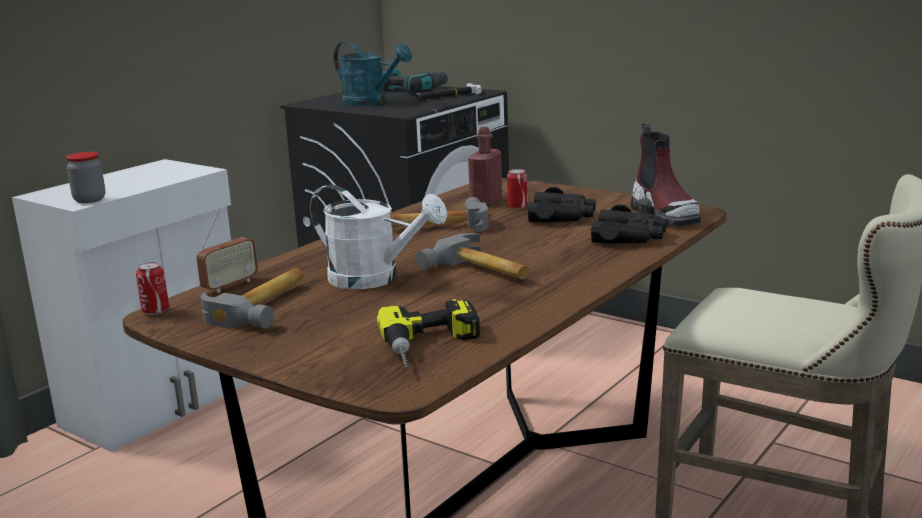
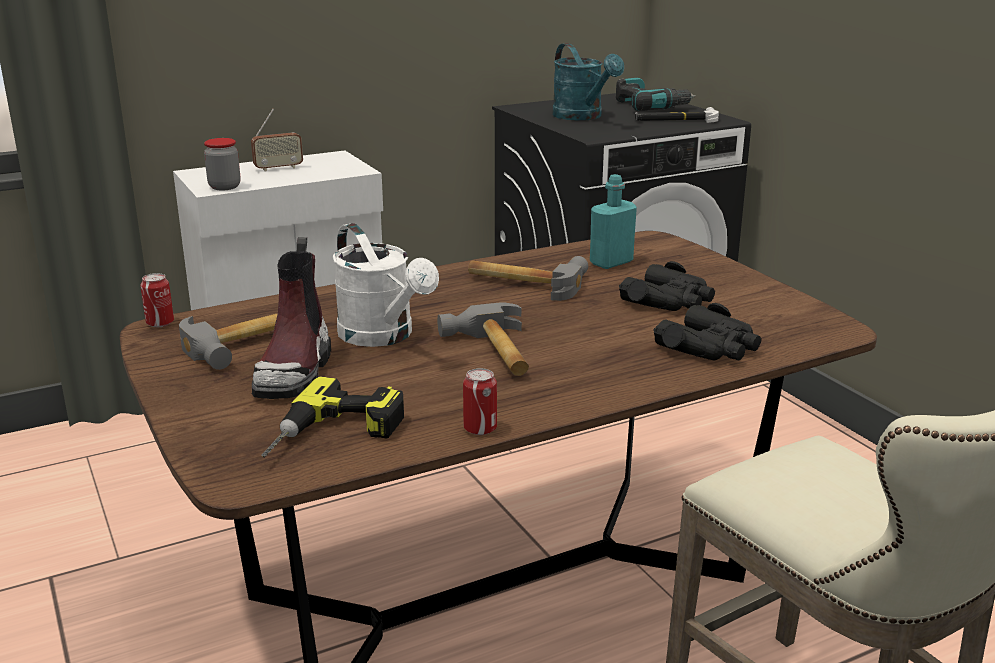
camera: 25 degrees right, 5 degrees up
(230, 285) = (251, 310): radio -> radio (278, 168)
(486, 202) = (611, 262): red bottle -> turquoise bottle
(517, 207) = (636, 276): can -> can (480, 429)
(665, 215) = (792, 326): boot -> boot (295, 371)

